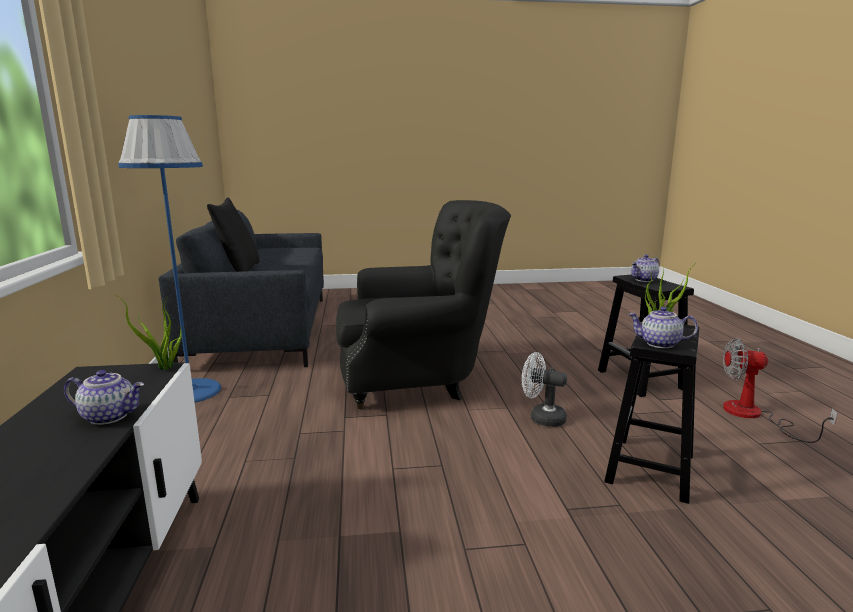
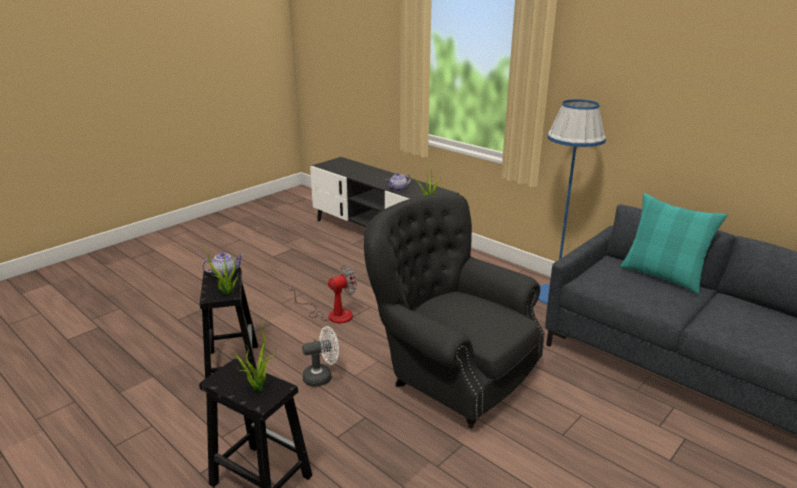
camera: 140 degrees right, 10 degrees up
(239, 270) = (662, 276): black pillow -> turquoise pillow
(418, 380) = (451, 373): black armchair -> black armchair turned 90 degrees clockwise
(644, 280) = (257, 386): teapot -> potted plant
(754, 416) = (145, 466): fan -> fan (332, 314)

